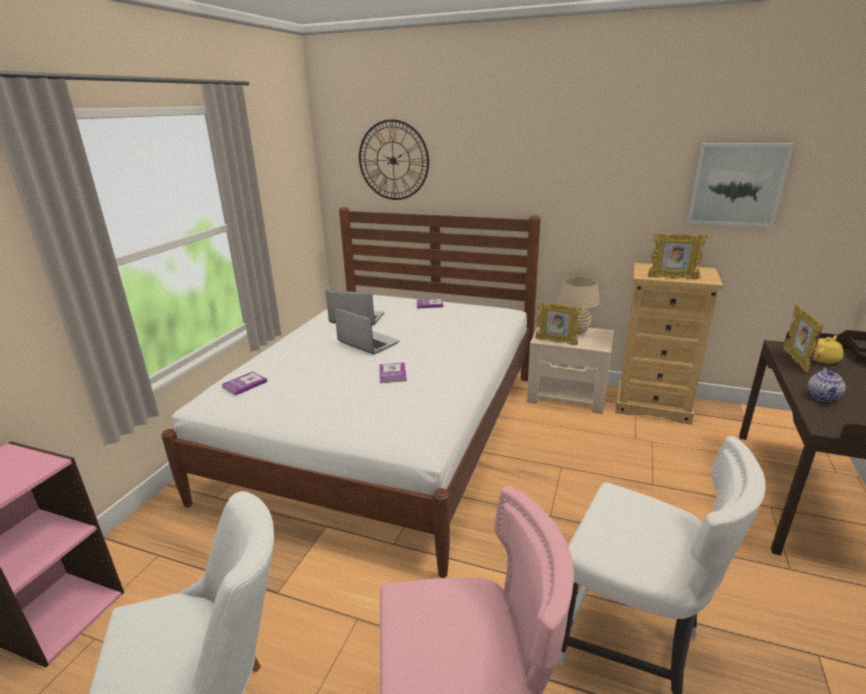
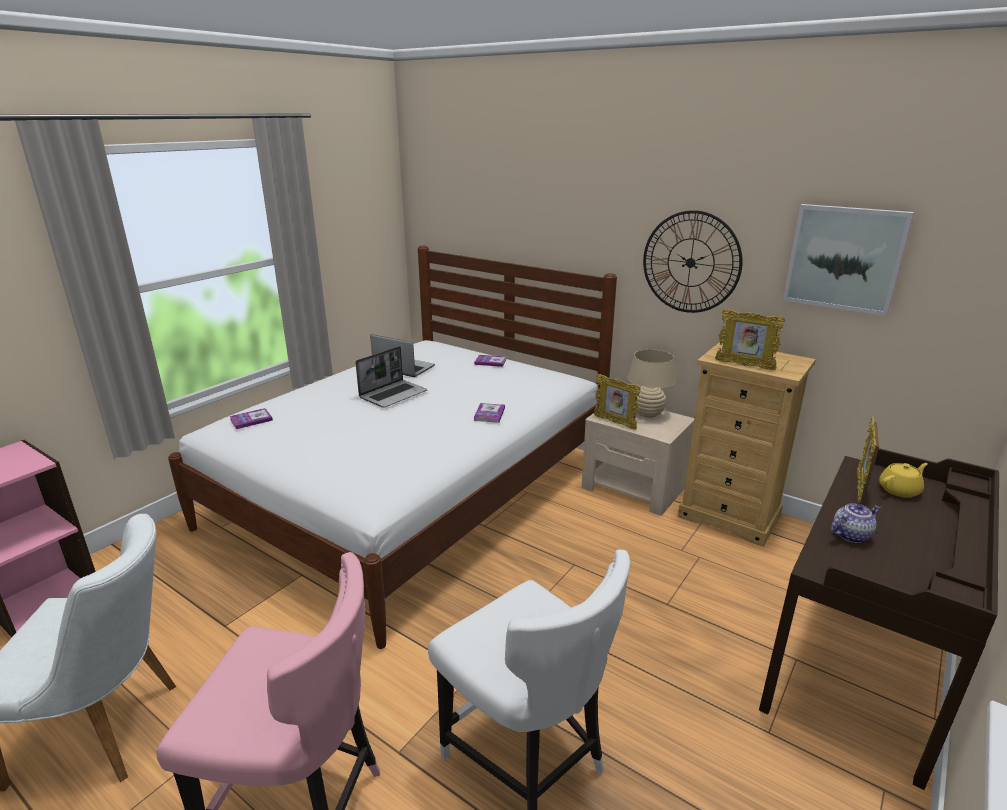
camera: 15 degrees right, 0 degrees up
(367, 342) = (393, 394): laptop -> laptop turned 75 degrees clockwise
(392, 374) = (393, 430): book -> book (489, 414)
(393, 160) = (473, 199): wall clock -> wall clock (690, 262)
(823, 397) = (851, 535): teapot -> teapot turned 150 degrees counterclockwise

